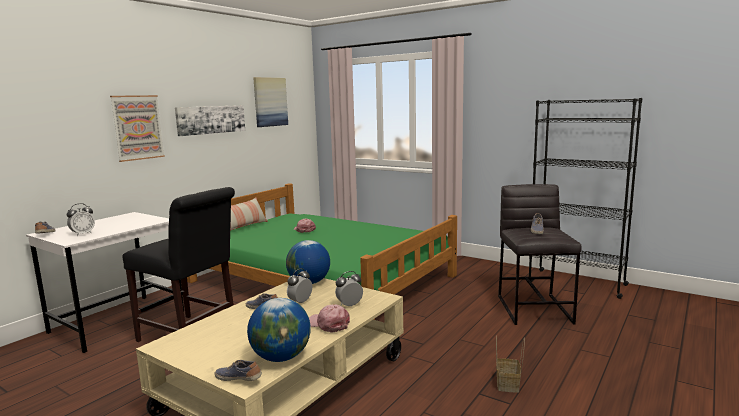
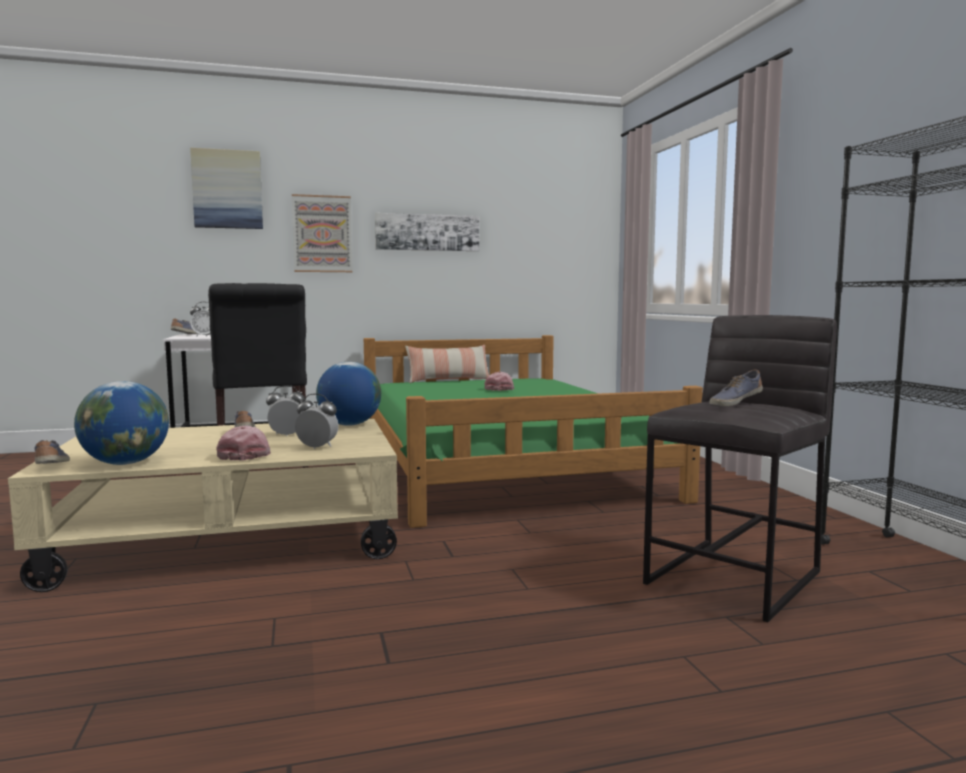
camera: 40 degrees right, 5 degrees down
(270, 102) = (530, 215): picture -> picture (227, 189)
(508, 385) = (442, 642): basket -> none

